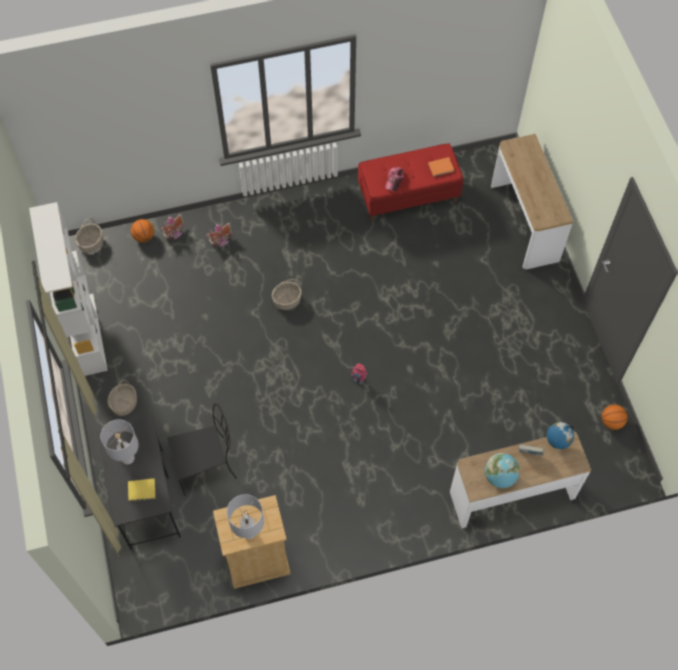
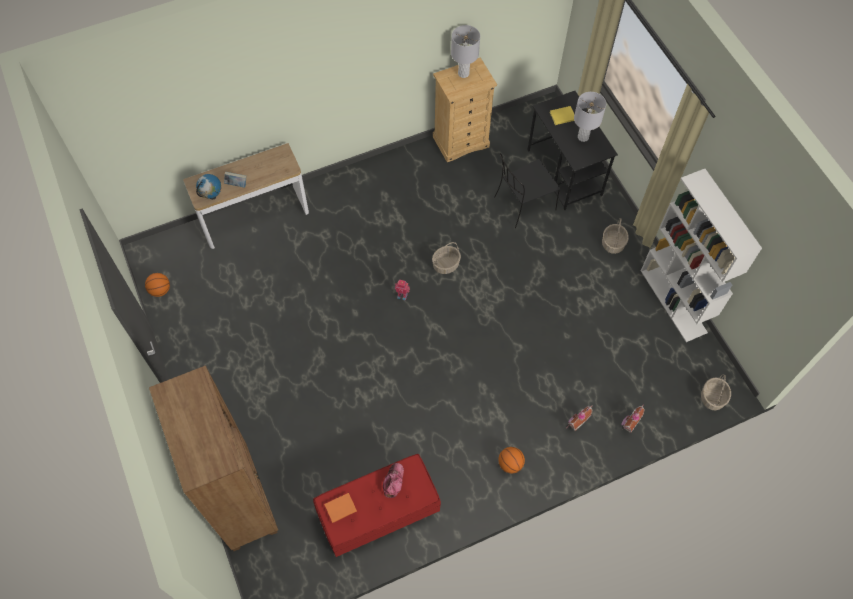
camera: 170 degrees right, 0 degrees up
(144, 237) = (660, 414): basketball -> basketball (510, 464)
(287, 300) = (489, 364): basket -> basket (446, 265)
(500, 477) = (263, 163): globe -> none
(524, 222) = (241, 498): console table -> brown bookcase

